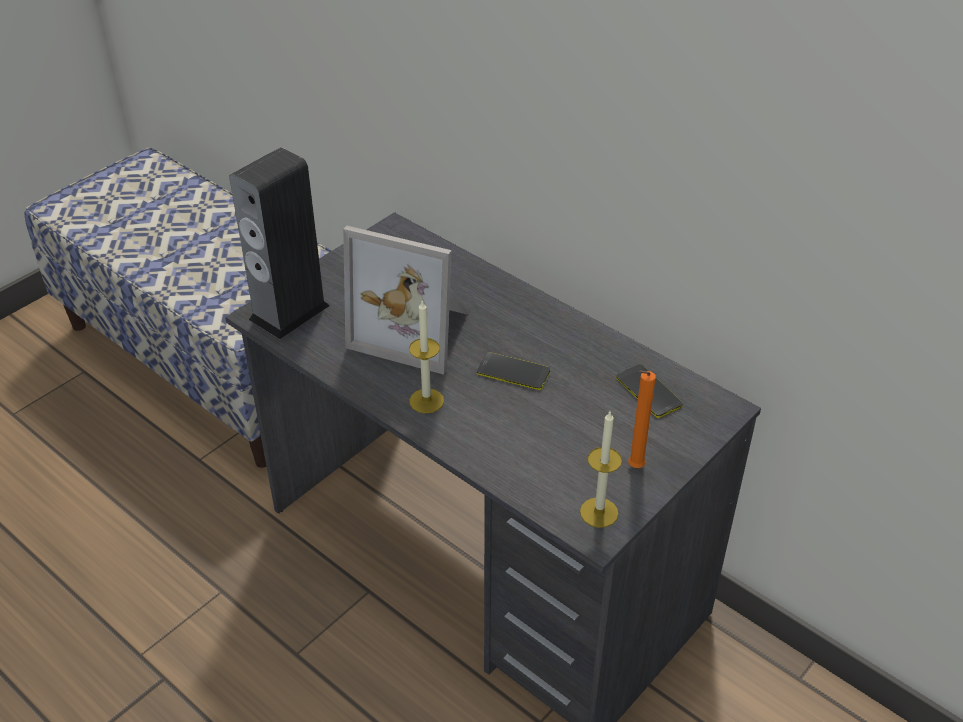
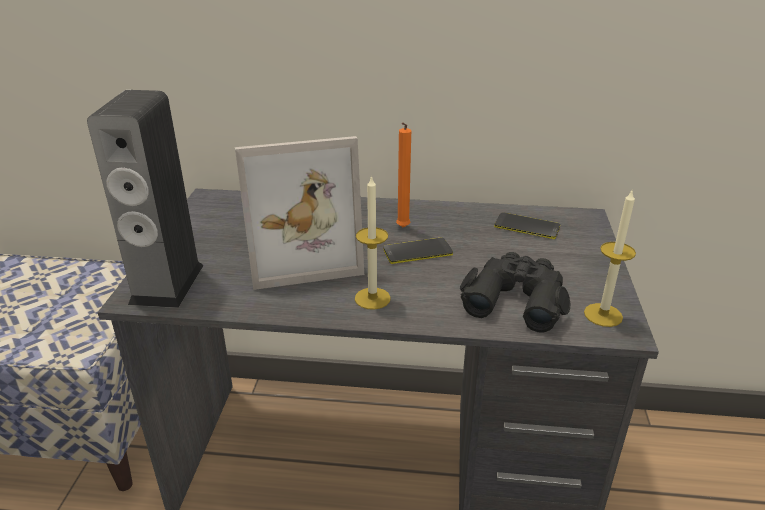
camera: 35 degrees left, 10 degrees down
(543, 459) = (516, 298): none -> black binoculars
(633, 468) = (583, 275): orange candle -> orange candle (402, 228)

